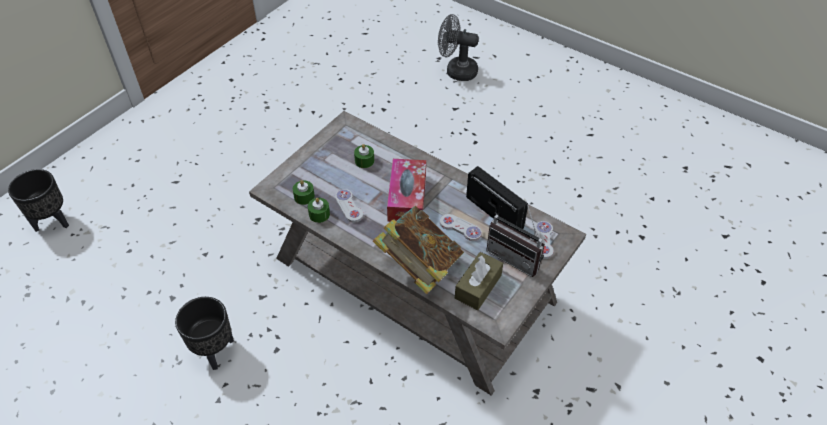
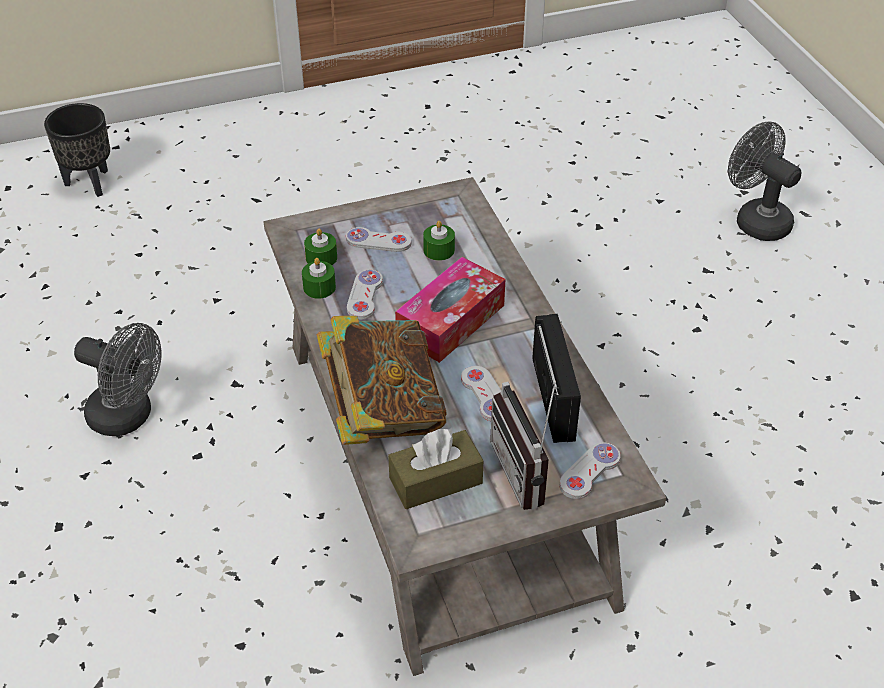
camera: 35 degrees right, 5 degrees down
(214, 351) = (129, 417): black planter -> grey fan
(327, 171) = (378, 241): none -> white game controller

